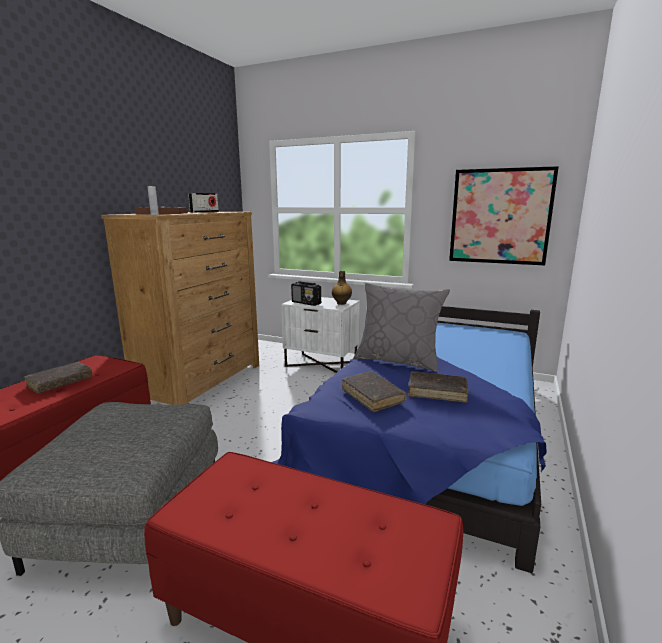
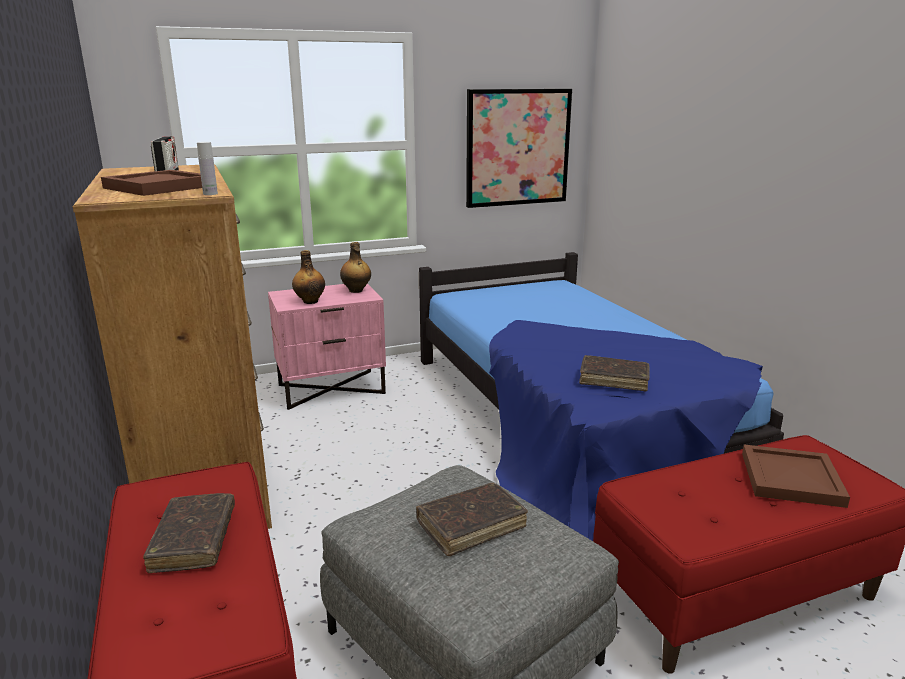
camera: 45 degrees left, 5 degrees up
(306, 303) = (310, 301): radio -> bottle
(322, 364) = (331, 388): white nightstand -> pink nightstand
(345, 532) = (790, 479): none -> brown tray
(398, 360) = (544, 340): grey pillow -> none
(437, 392) = (641, 357): brown book -> brown book (471, 526)

